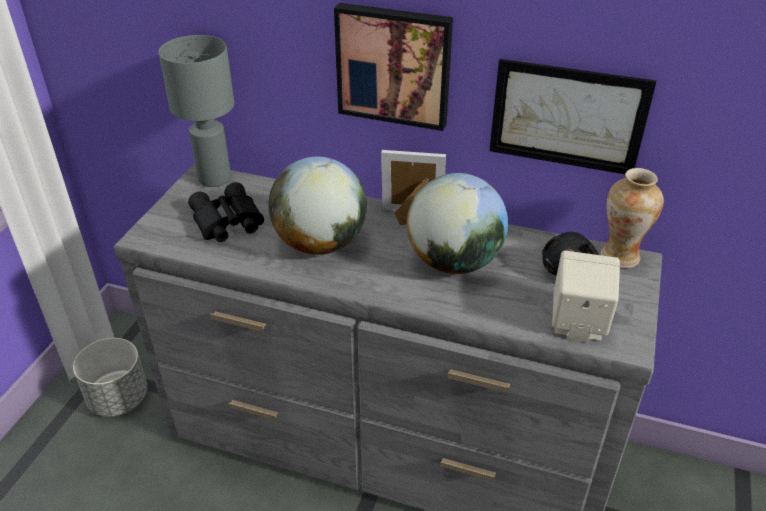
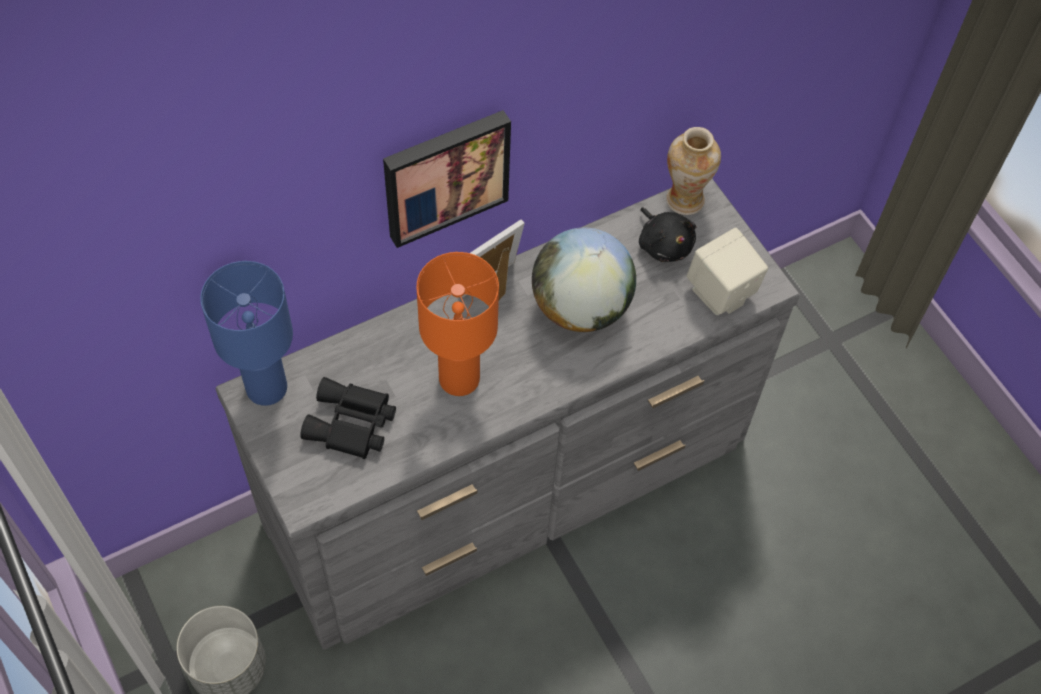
camera: 50 degrees left, 20 degrees up
(214, 179) = (267, 389): grey table lamp -> blue table lamp
(320, 243) = (459, 378): globe -> orange table lamp
(567, 117) = (614, 123): picture -> none

